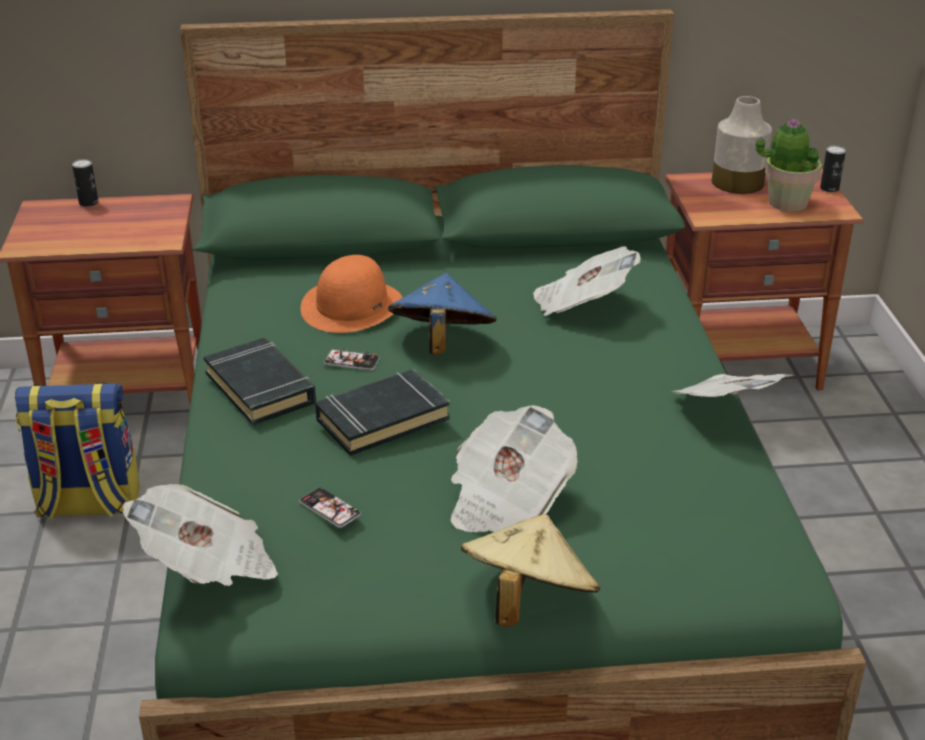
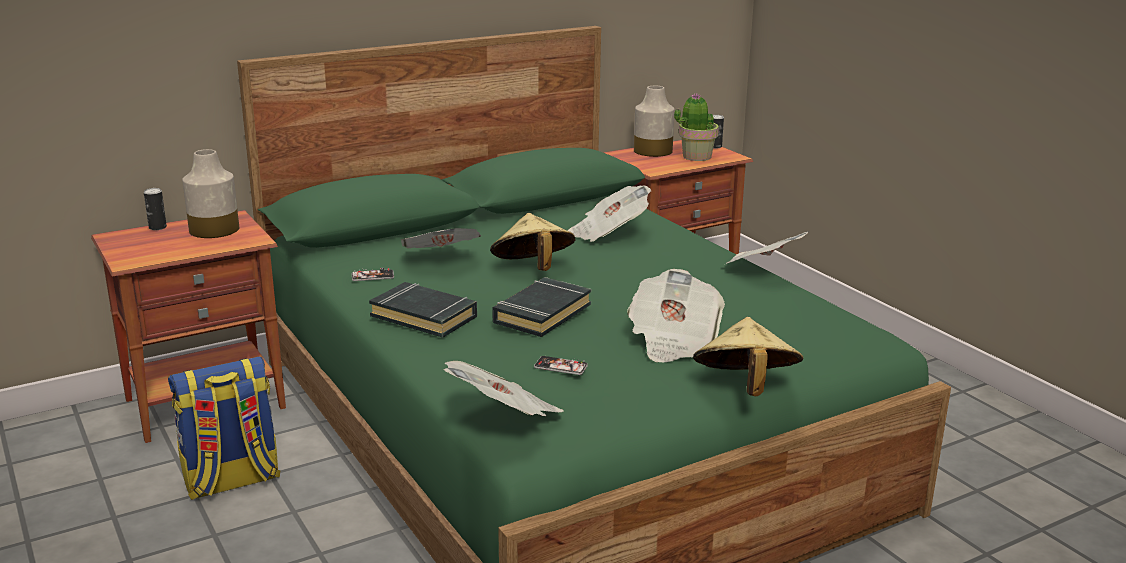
camera: 25 degrees left, 10 degrees down
(139, 216) = (215, 229): none -> beige vase
(351, 361) = (478, 289): phone -> phone (372, 276)
(352, 305) = (441, 260): orange hat -> newspaper
(441, 344) = (532, 269): blue hat -> beige hat

